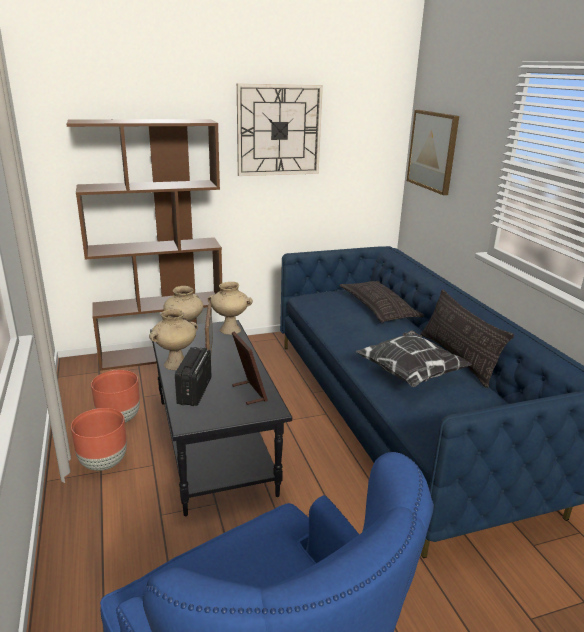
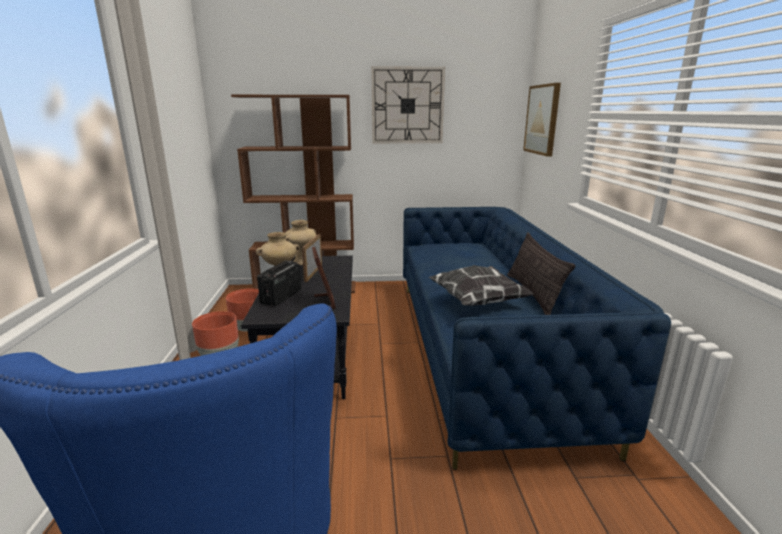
camera: 15 degrees right, 5 degrees down
(229, 330) = (340, 261): beige vase -> none
(378, 307) = (480, 254): pillow -> none

